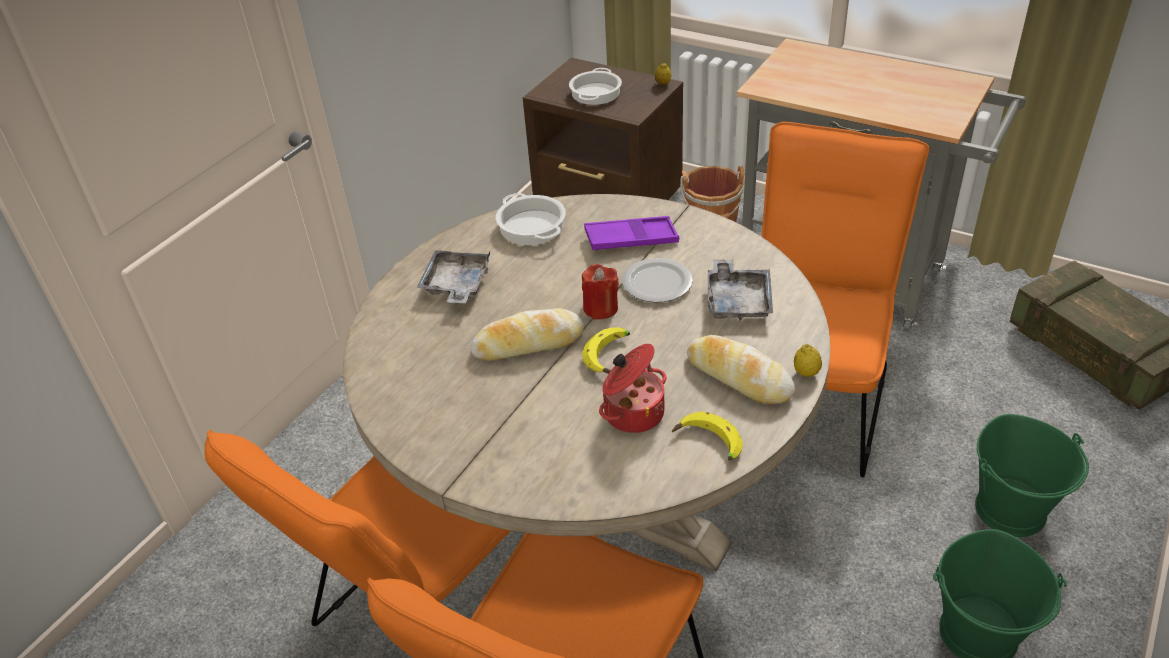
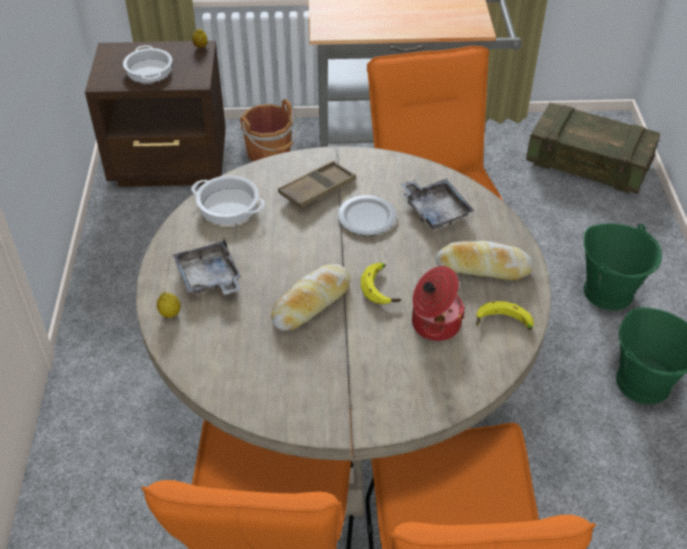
camera: 35 degrees left, 5 degrees up
(600, 308) = (342, 253): red candle -> none
(631, 239) = (317, 189): purple tray -> brown tray
(806, 373) = (523, 246): lemon -> lemon (170, 314)

